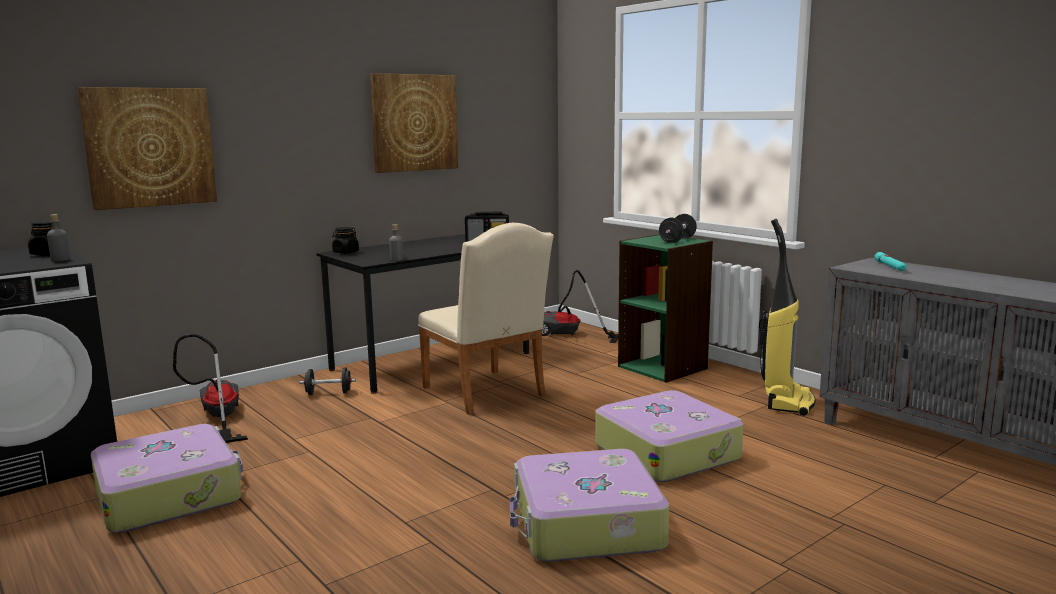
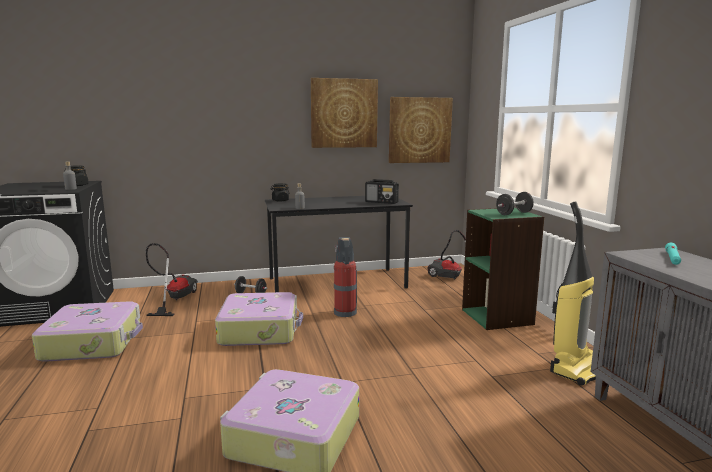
camera: 25 degrees right, 0 degrees up
(150, 147) = (156, 124): picture -> picture (419, 130)
(487, 394) = (345, 313): beige chair -> fire extinguisher
(667, 452) = (423, 390): suitcase -> suitcase (260, 330)

